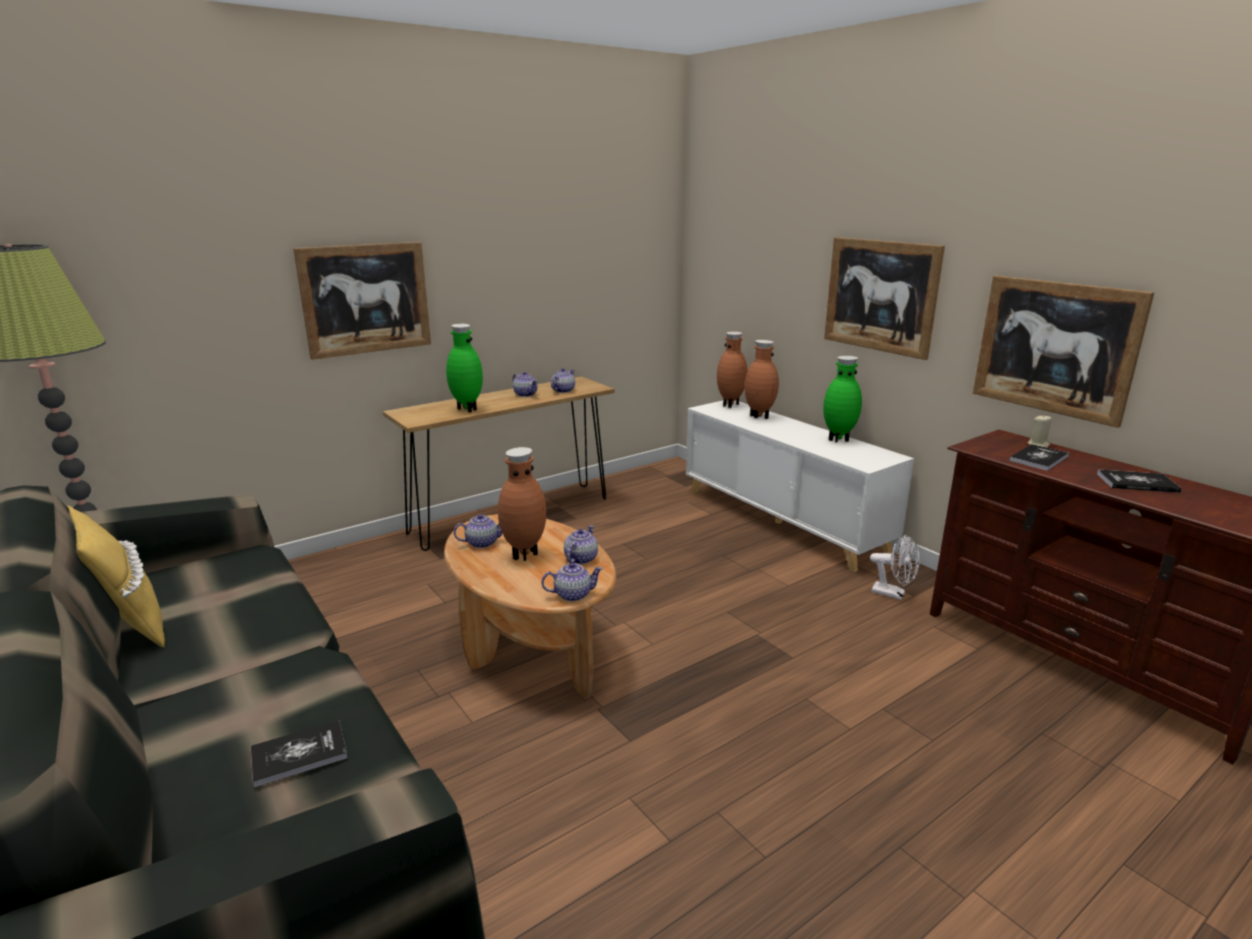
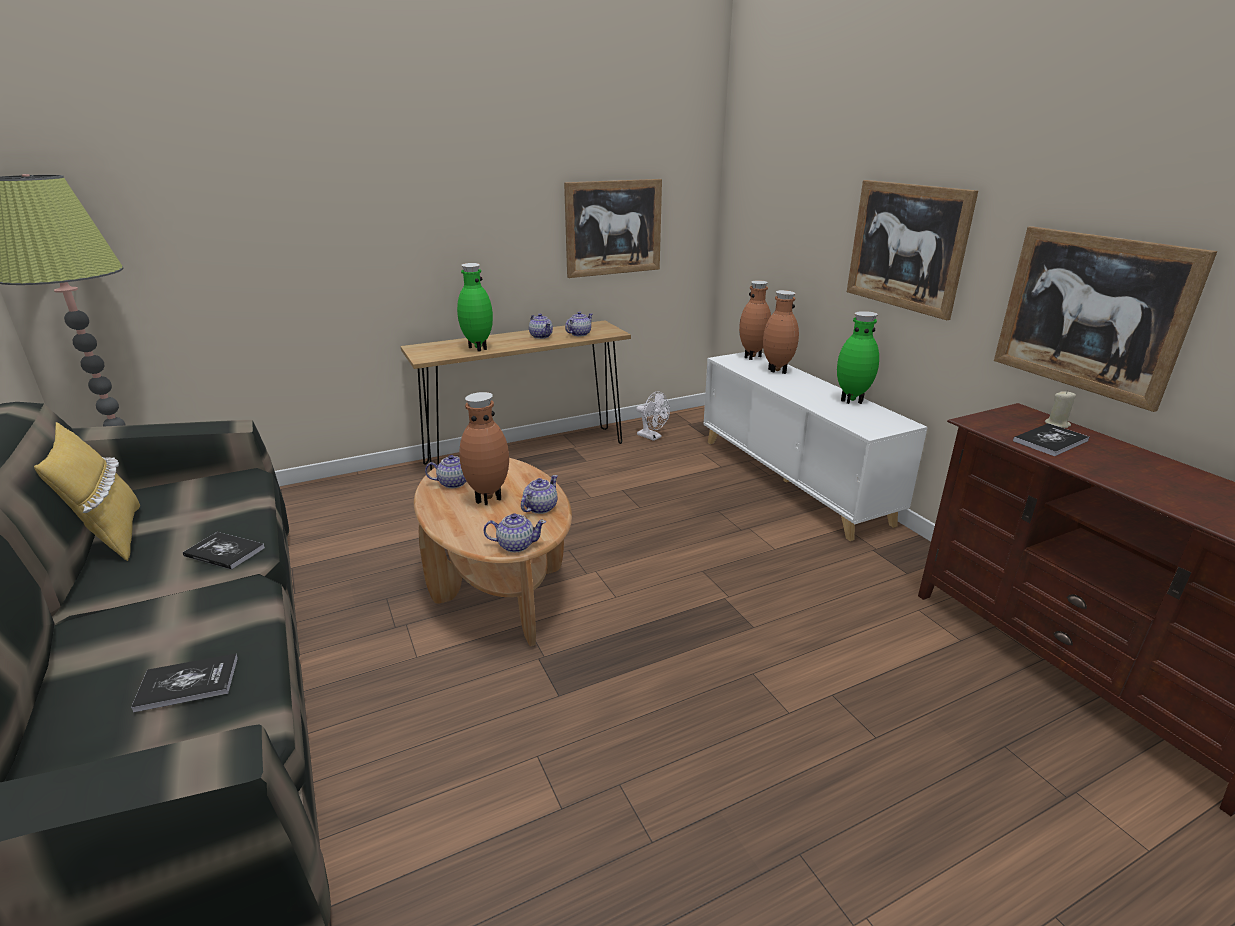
camera: 10 degrees right, 5 degrees up
(366, 299) = (382, 235): picture -> picture (613, 228)
(893, 594) = (885, 569): white fan -> white fan (652, 437)
(1137, 483) = (1161, 479): book -> book (224, 552)

